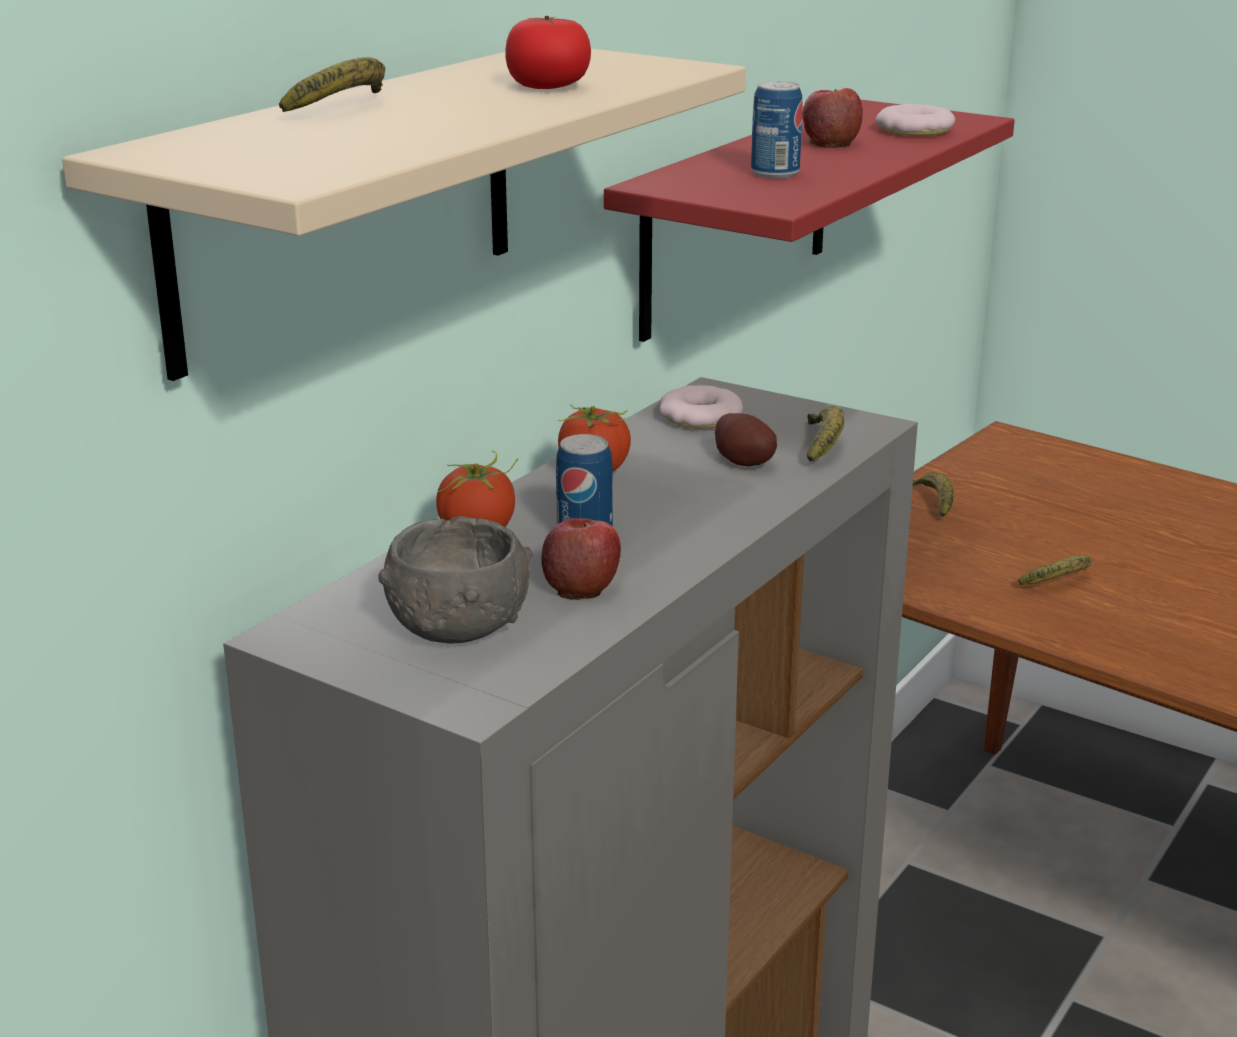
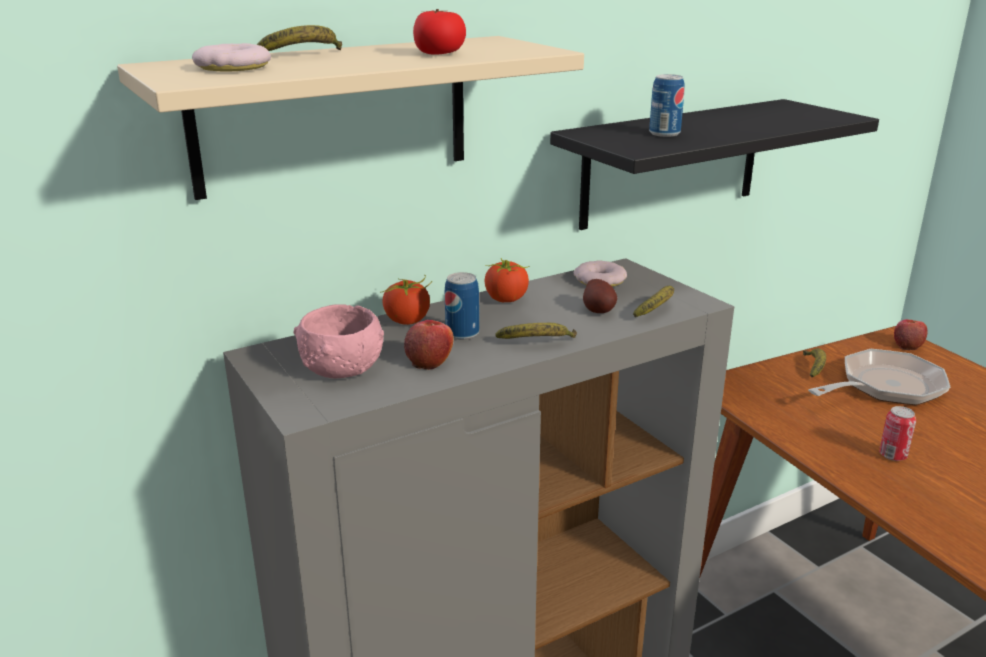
camera: 25 degrees right, 0 degrees up
(457, 624) = (342, 368): grey bowl -> pink bowl
(737, 216) = (672, 163): red shelf -> black shelf
(830, 142) = (728, 121): apple -> apple (907, 345)
(914, 130) = (796, 119): donut -> donut (233, 67)
(1040, 511) = (885, 387): none -> frying pan
(1061, 581) = (866, 435): banana -> banana (538, 343)
(1110, 602) = (892, 455): none -> can

